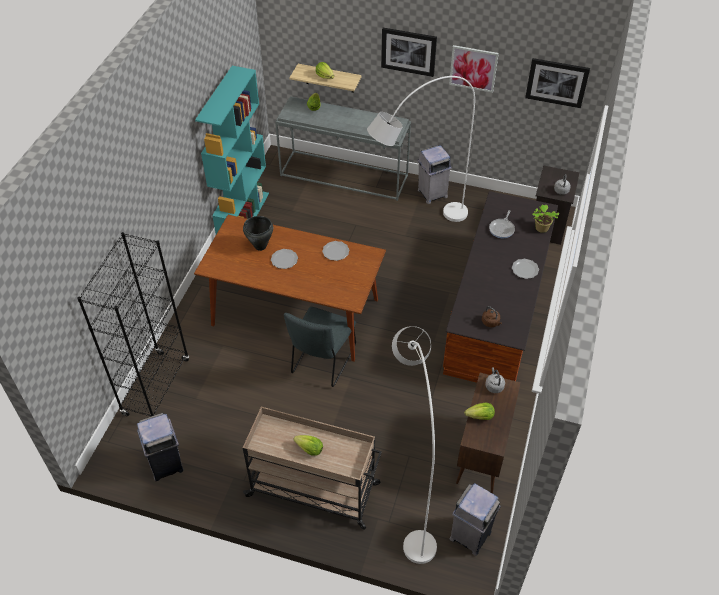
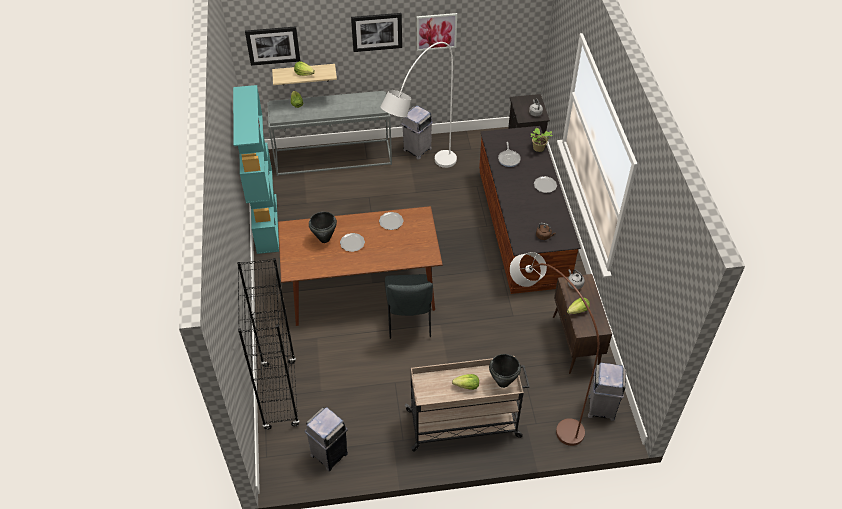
camera: 25 degrees left, 0 degrees up
(349, 461) = (503, 383): none -> black cooking pot
(410, 490) = (538, 393): white floor lamp -> brown floor lamp
(557, 82) = (509, 24): picture -> picture (273, 45)

